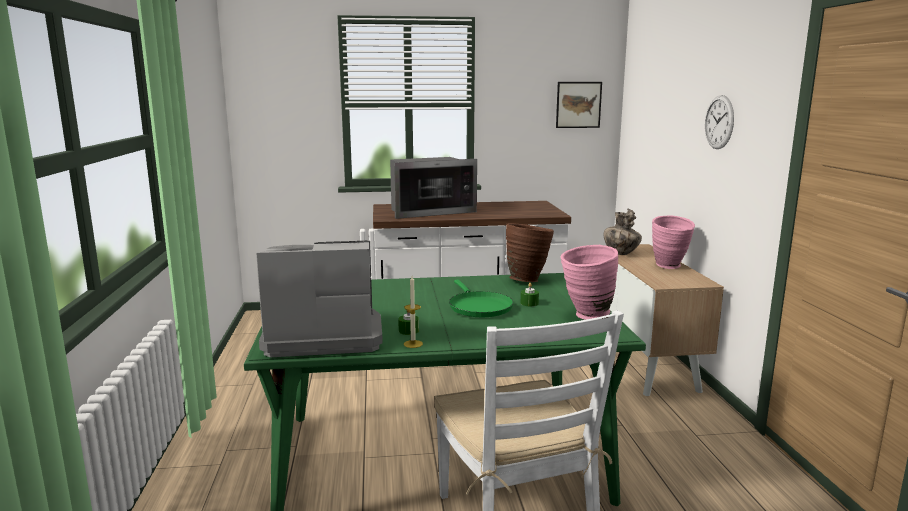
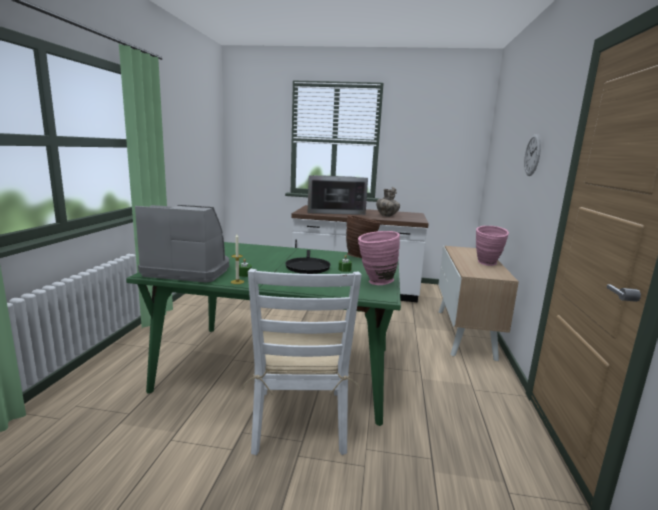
camera: 15 degrees right, 0 degrees up
(478, 307) = (307, 267): green frying pan -> black frying pan
(578, 105) = (454, 147): picture -> none
(620, 253) = (458, 252): vase -> vase (386, 216)

